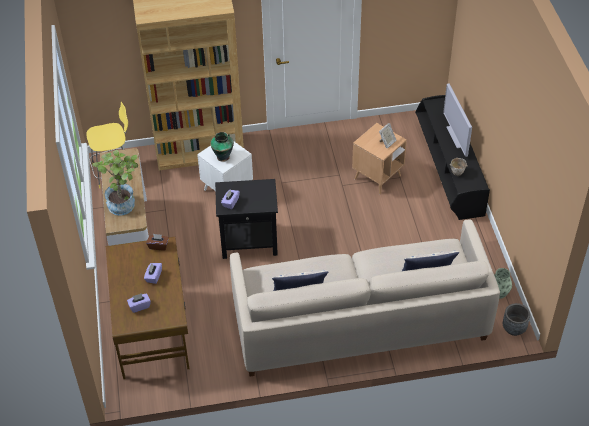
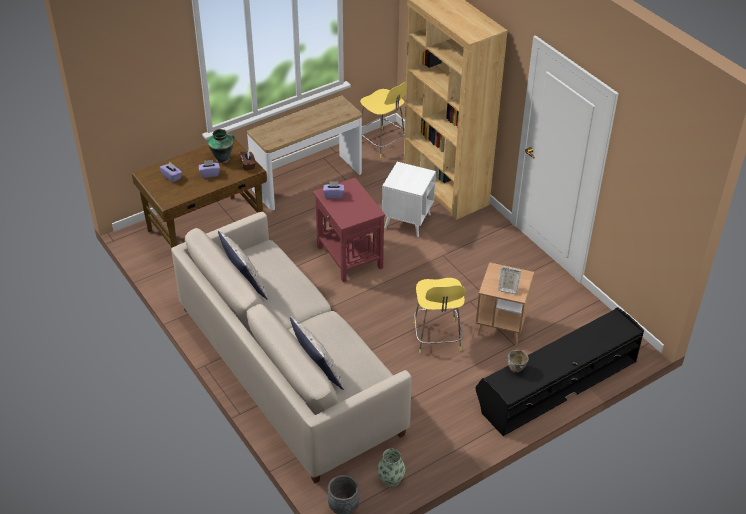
camera: 65 degrees right, 5 degrees down
(123, 202) = (289, 128): potted plant -> none
(222, 156) = (404, 178): vase -> vase (223, 158)
(249, 241) = (349, 257): black side table -> red side table
(371, 218) = (437, 338): none -> yellow stool
(457, 136) = (577, 353): television -> none

